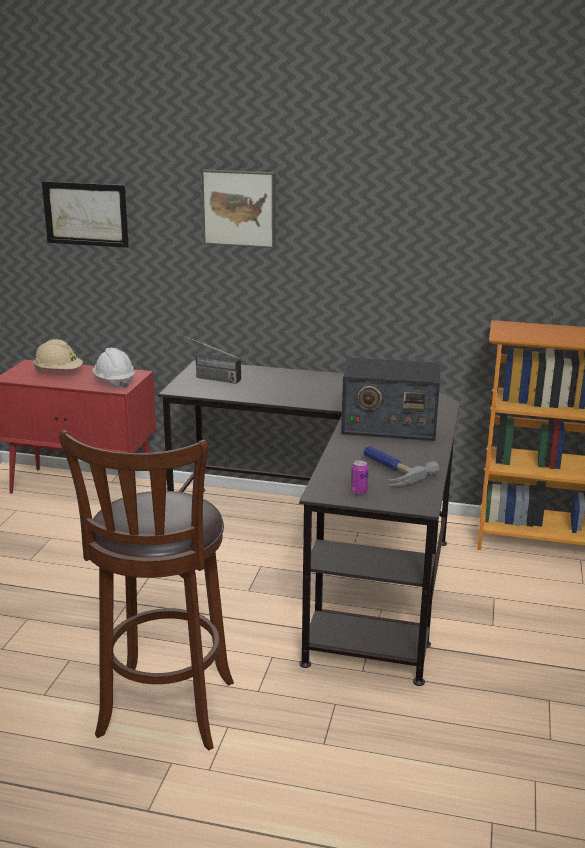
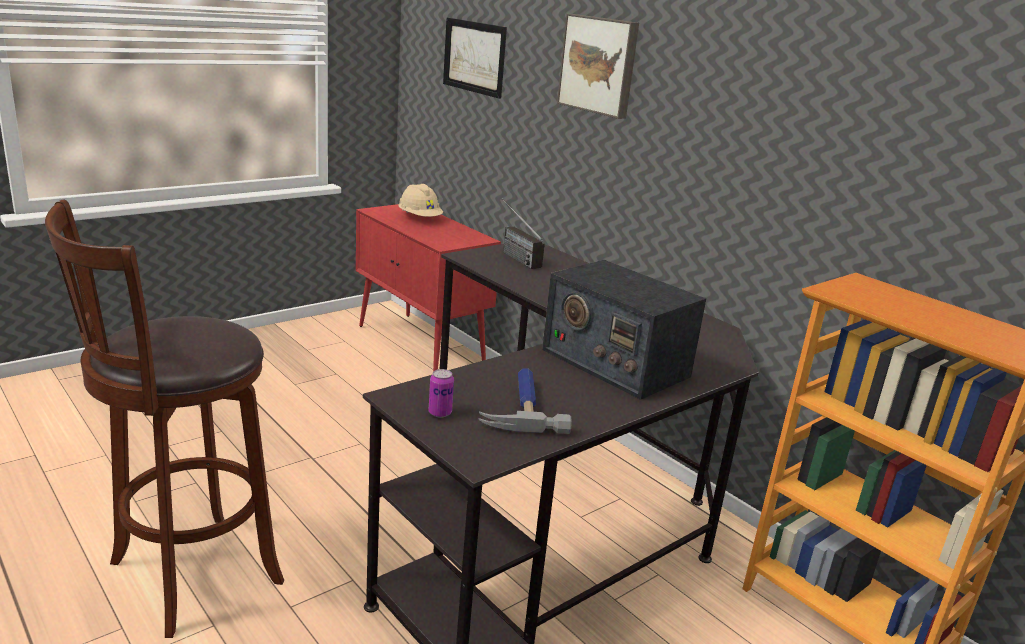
camera: 35 degrees right, 0 degrees up
(114, 381) = (449, 239): white hard hat -> none

